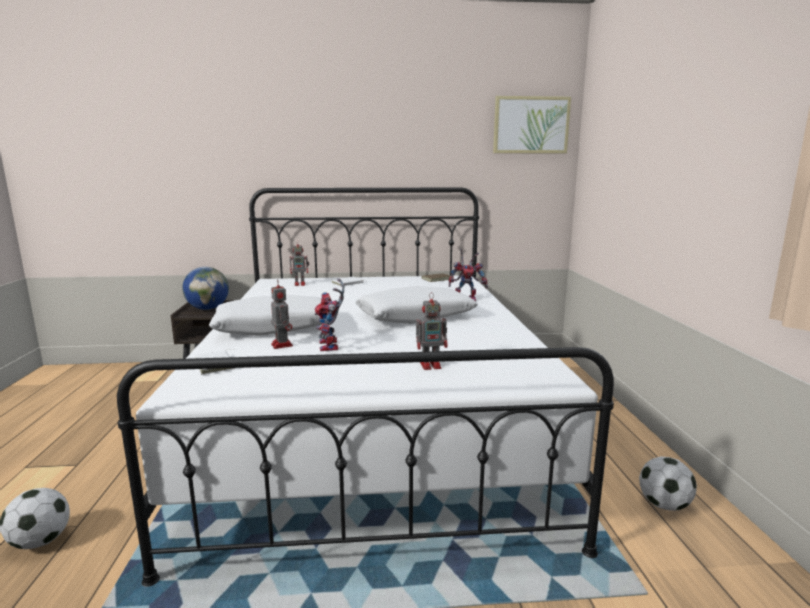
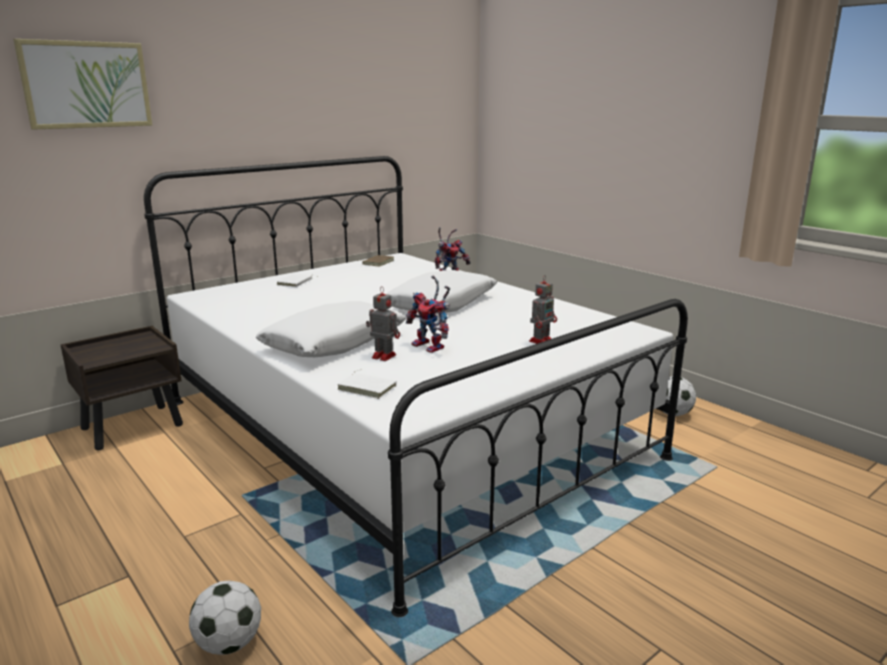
camera: 35 degrees left, 5 degrees up
(208, 309) = (108, 348): globe -> none
(300, 284) = (242, 292): toy robot -> none
(531, 125) = (439, 84): picture -> picture (86, 85)

